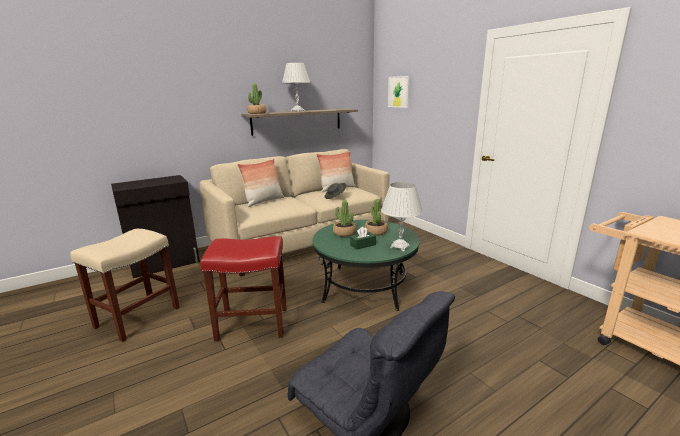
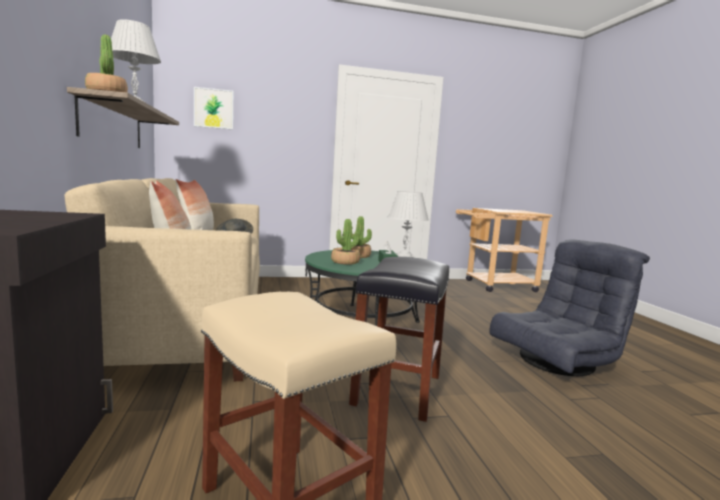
camera: 70 degrees left, 10 degrees down
(254, 323) = (397, 389): red stool -> black stool

